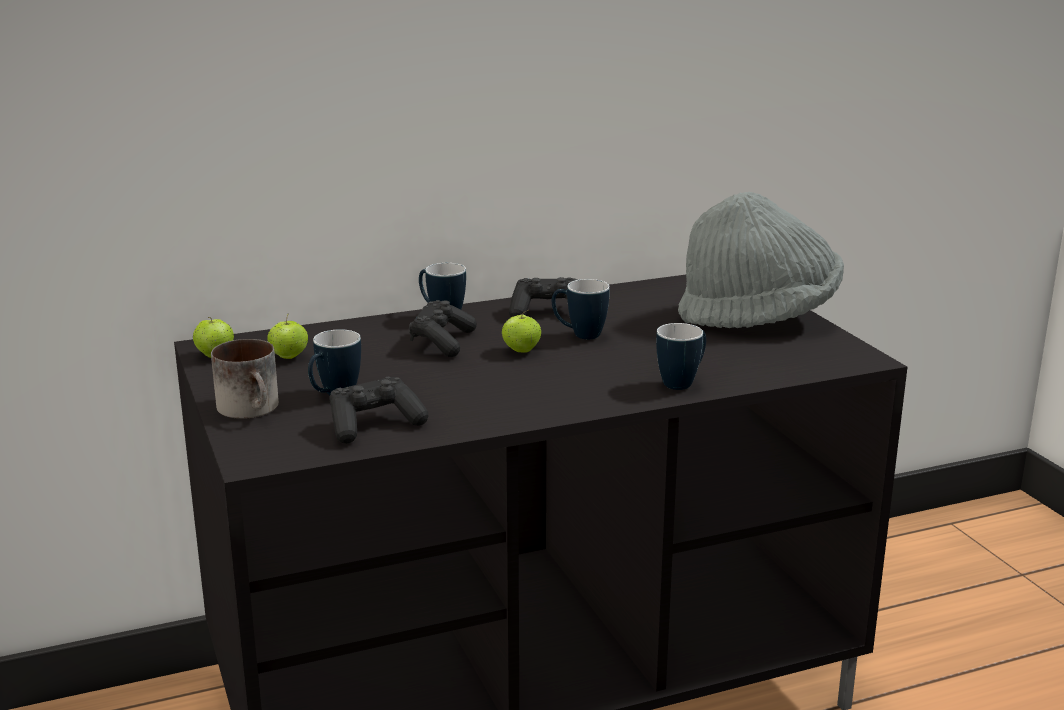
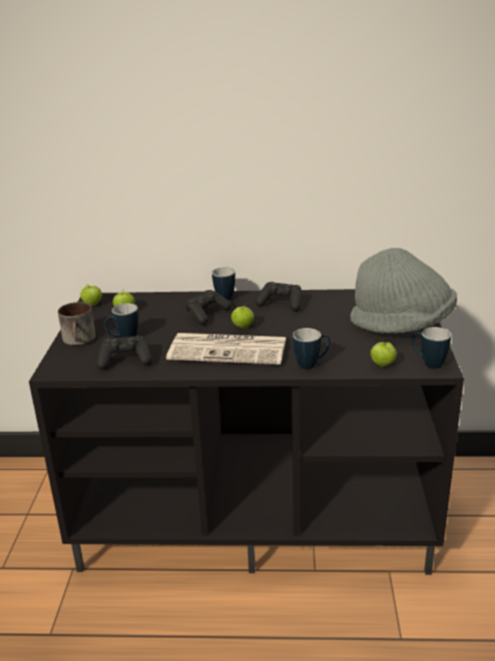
camera: 25 degrees right, 5 degrees up
(534, 383) = (229, 349): none -> newspaper
(579, 335) = (284, 321): mug -> mug (428, 363)
(784, 367) = (382, 365): none -> apple

